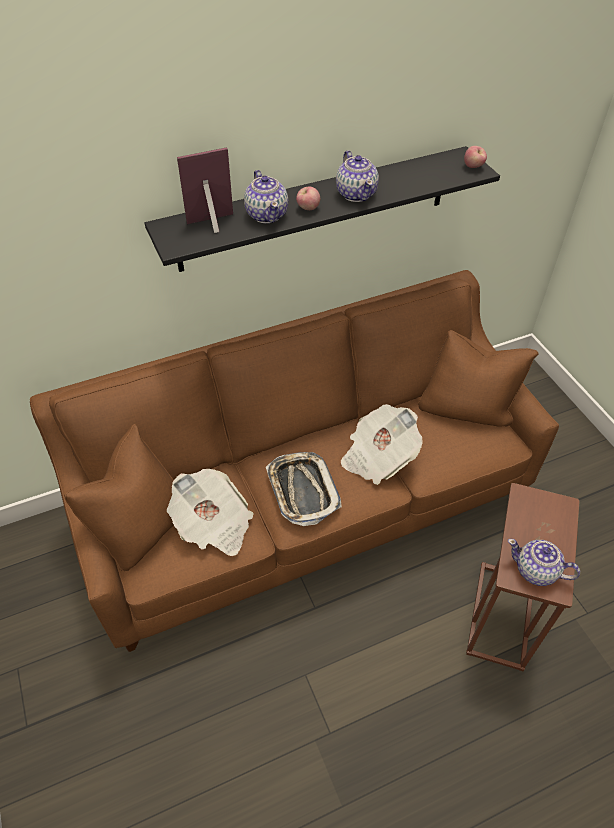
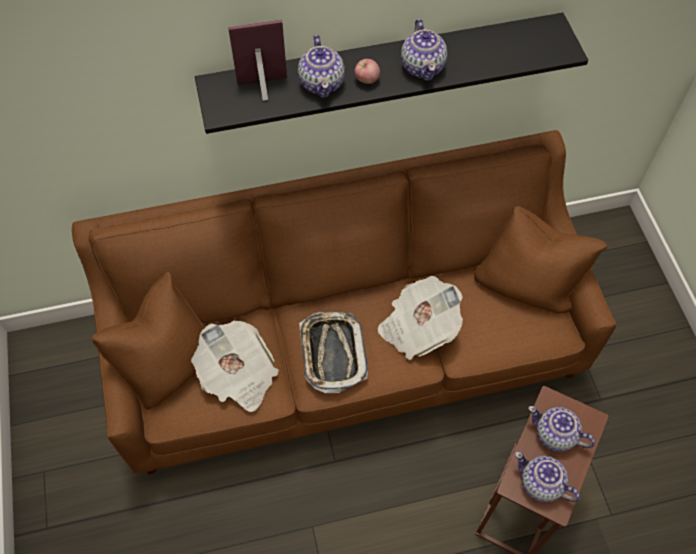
camera: 10 degrees right, 10 degrees up
(473, 167) = (561, 44): apple -> none
(536, 524) = (555, 435): none -> teapot

